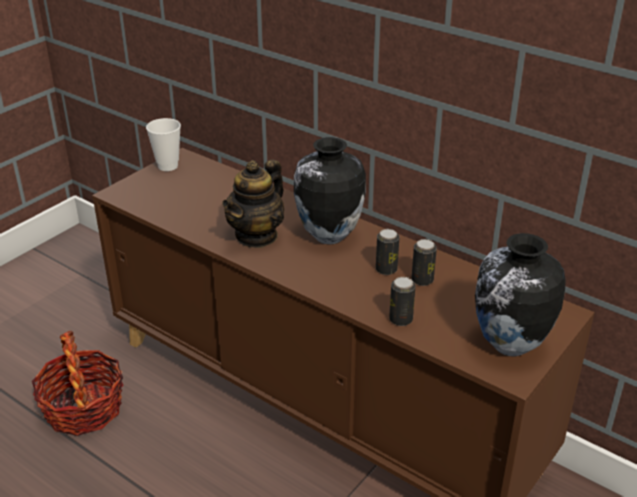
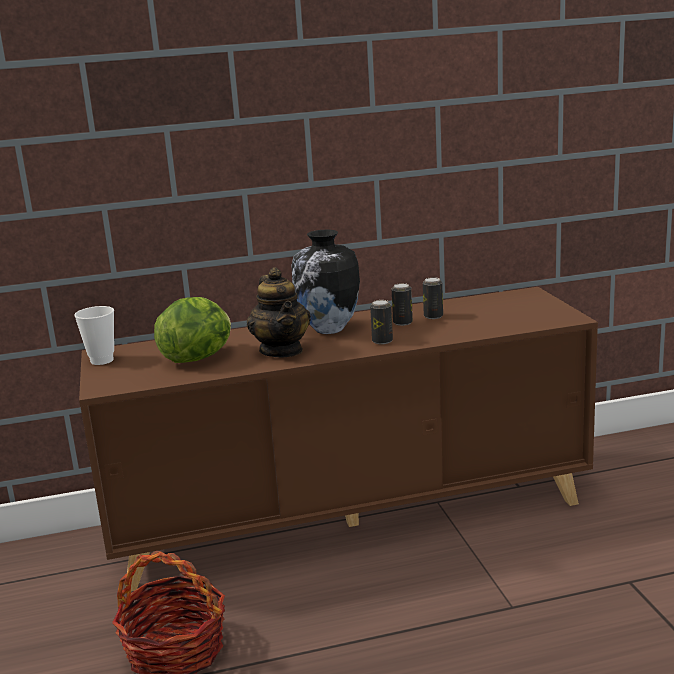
camera: 50 degrees left, 15 degrees down
(208, 204) = (199, 358): none -> lettuce
(401, 319) = (468, 332): can -> can (382, 341)
(509, 346) = (540, 312): vase -> none

